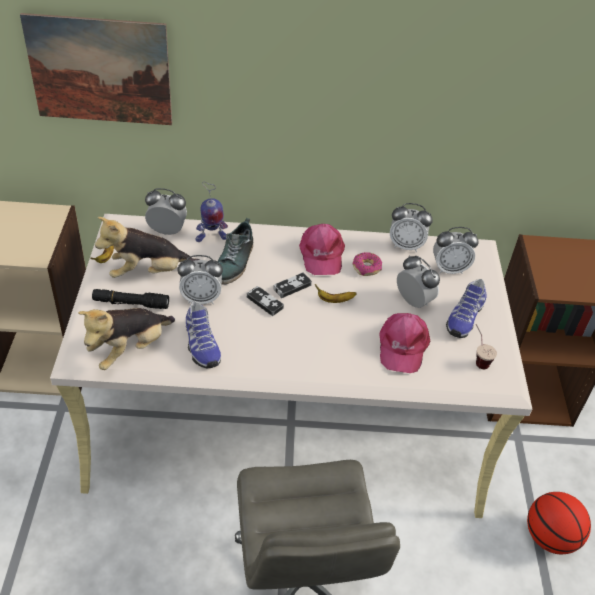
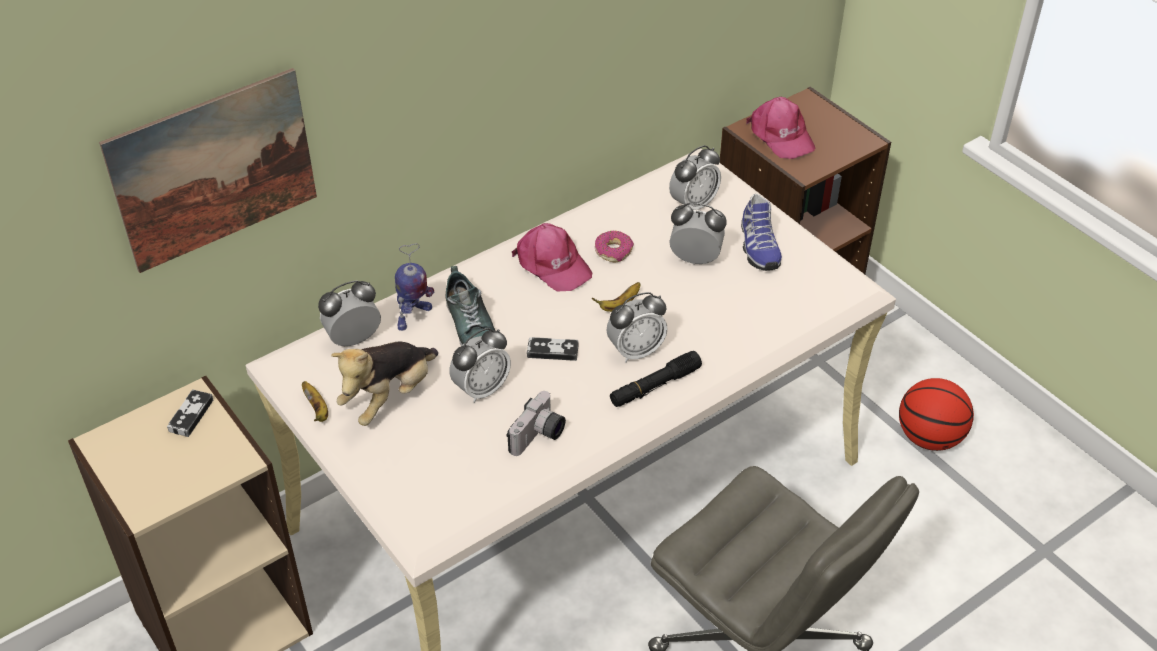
camera: 35 degrees left, 0 degrees up
(130, 349) = (470, 490): plush toy -> none
(131, 303) = (411, 443): black flashlight -> black flashlight (655, 386)
(200, 345) = (539, 437): shoe -> camera
(292, 287) = (561, 317): game controller -> game controller (191, 415)
(402, 346) = (731, 311): pink cap -> pink cap (780, 135)
(406, 245) = (626, 204): alarm clock -> alarm clock (636, 351)
(478, 358) = (809, 279): cup -> none

